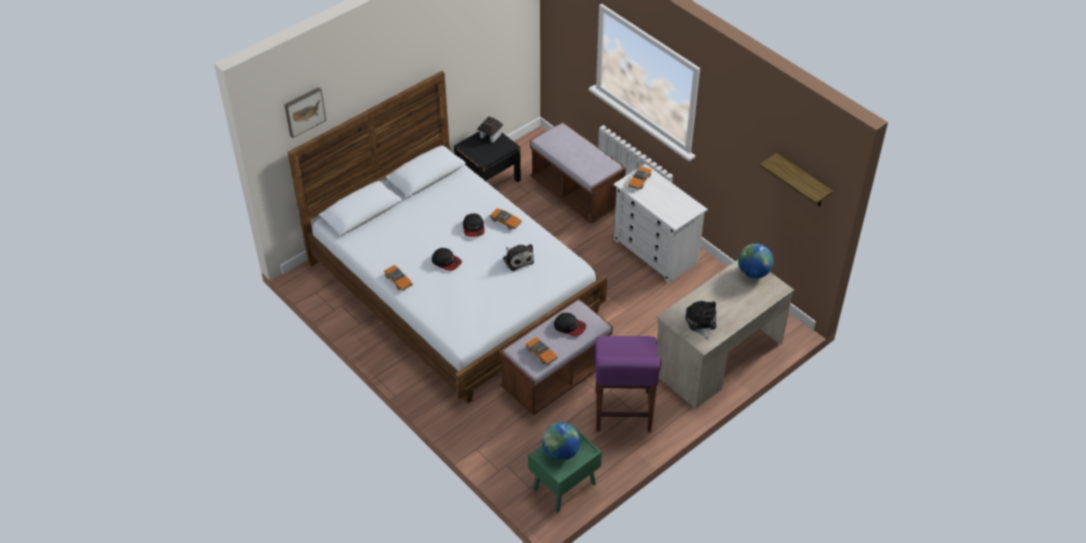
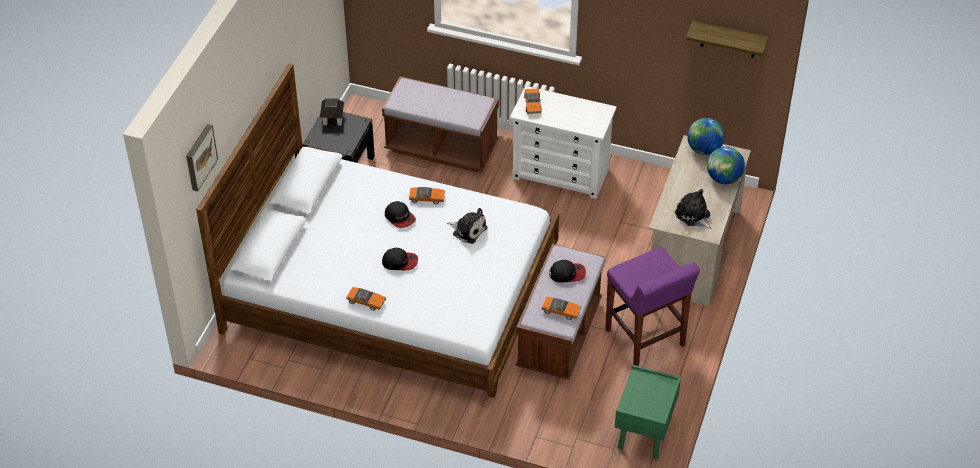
camera: 30 degrees left, 0 degrees up
(560, 452) = (644, 395): globe -> globe (723, 179)

